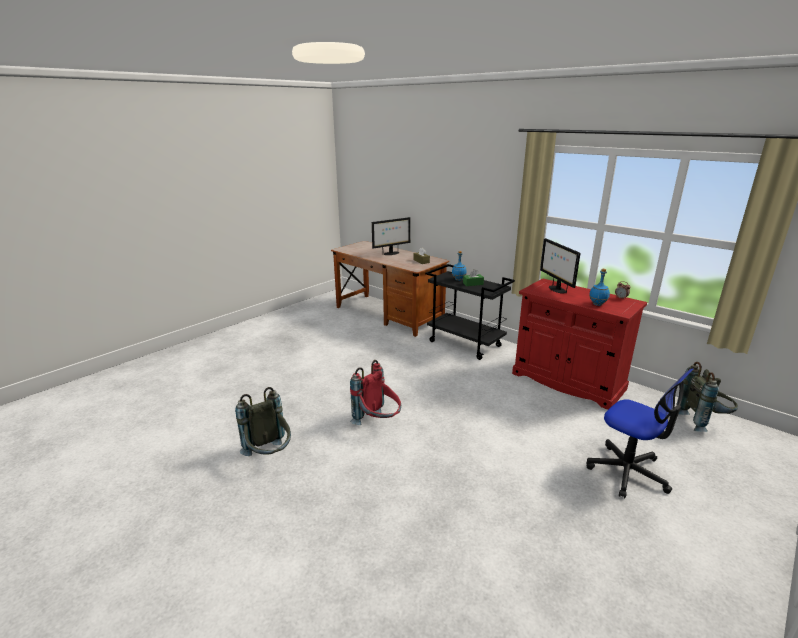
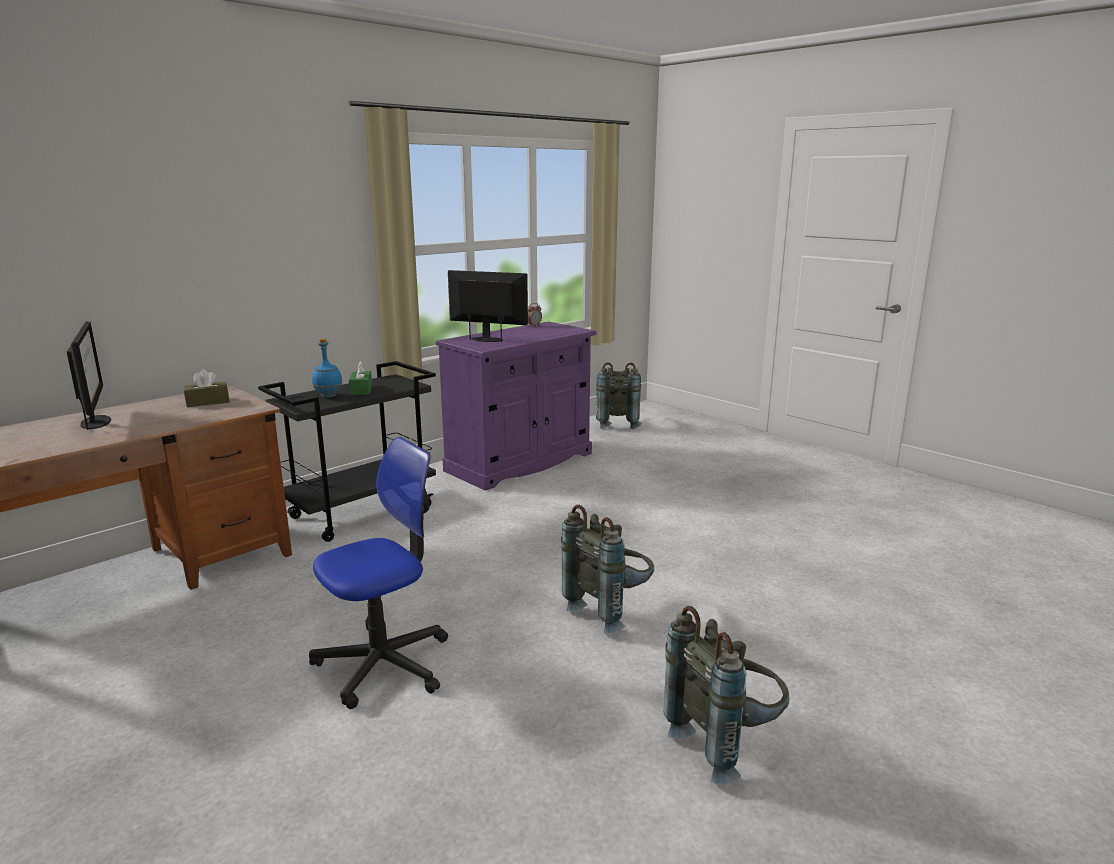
camera: 85 degrees left, 5 degrees down
(378, 423) = (610, 609): red backpack -> grey backpack
(556, 289) = (487, 339): monitor -> monitor turned 150 degrees counterclockwise
(567, 381) = (520, 462): red cabinet -> purple cabinet
(597, 304) = (550, 333): blue bottle -> none
(627, 472) = (704, 467): office chair -> office chair (384, 664)

